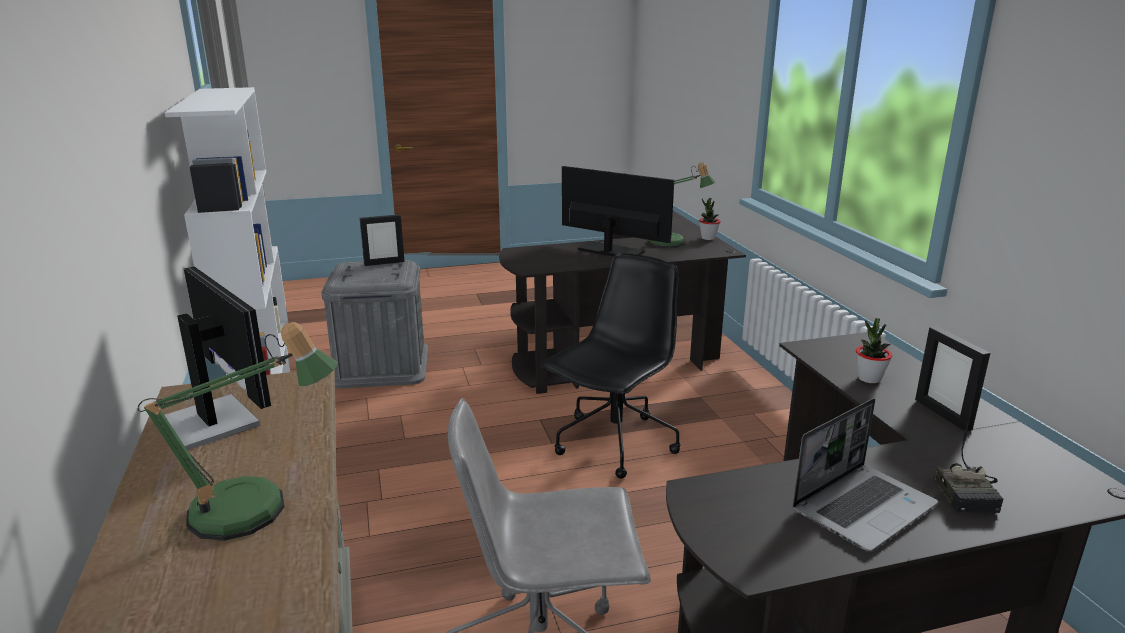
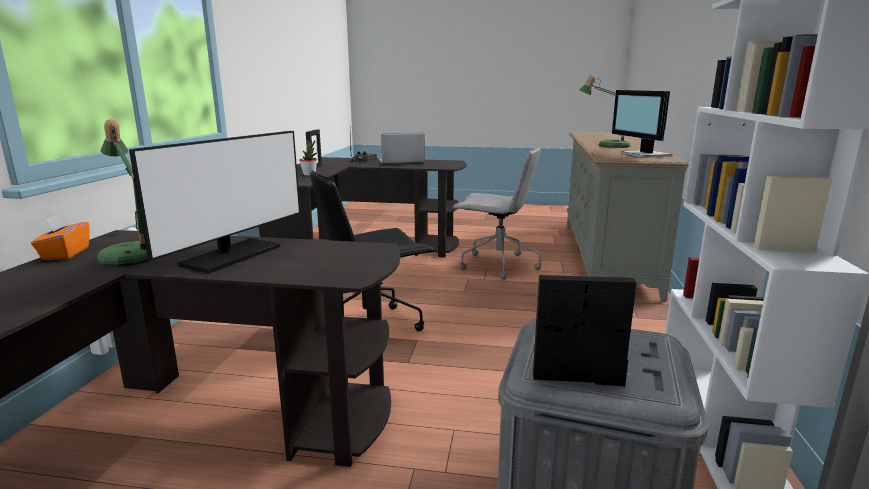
camera: 155 degrees left, 5 degrees down
(610, 251) = (231, 256): monitor -> monitor turned 120 degrees counterclockwise
(708, 238) = (65, 254): potted plant -> orange tissue box

